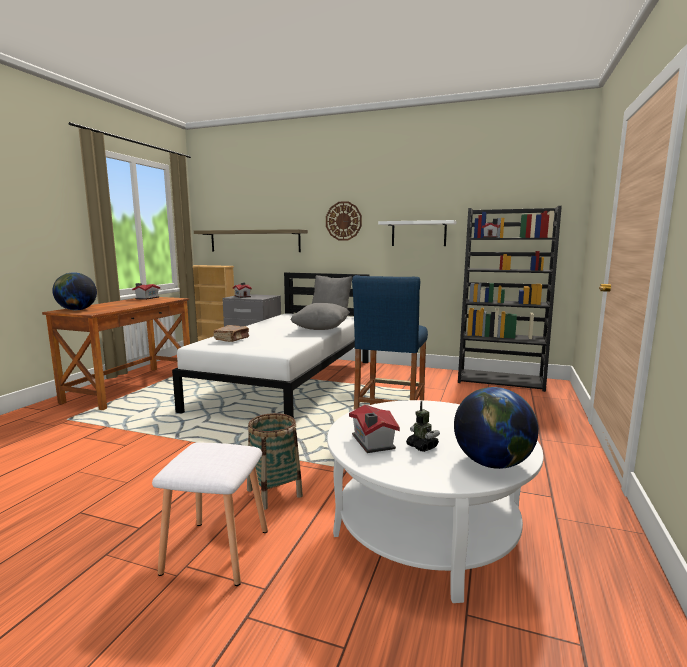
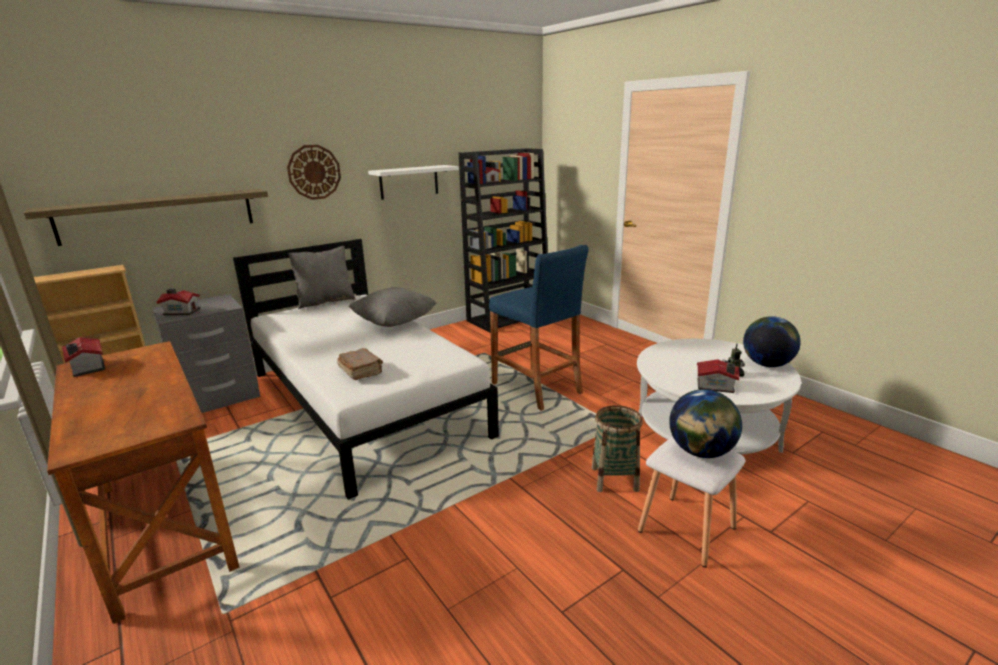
camera: 55 degrees left, 10 degrees up
(77, 310) = (107, 433): globe -> globe (701, 452)

